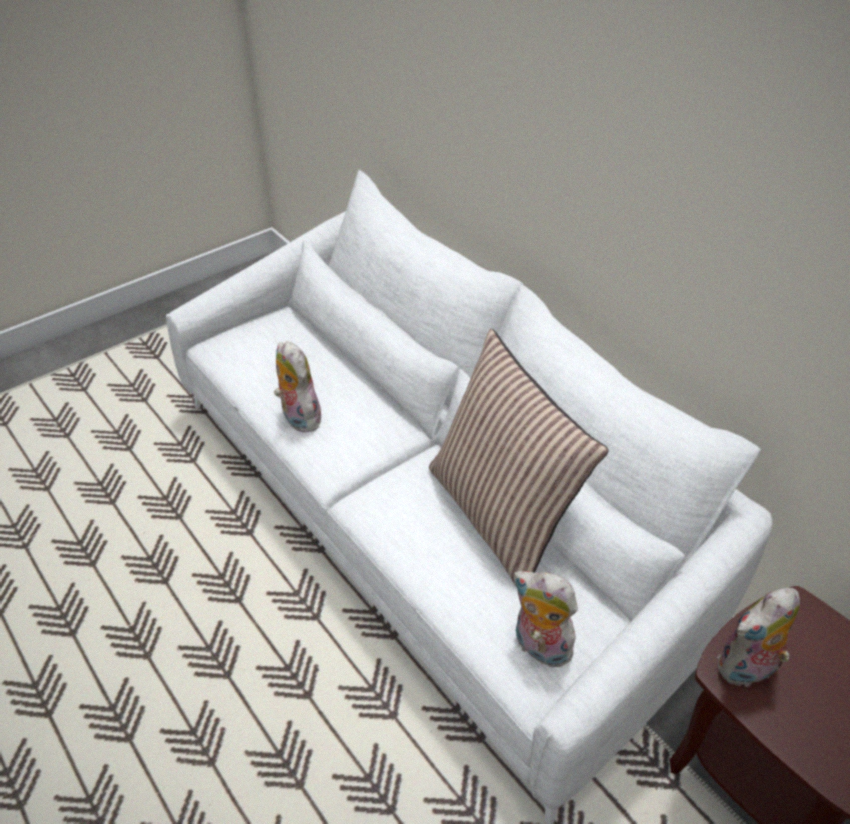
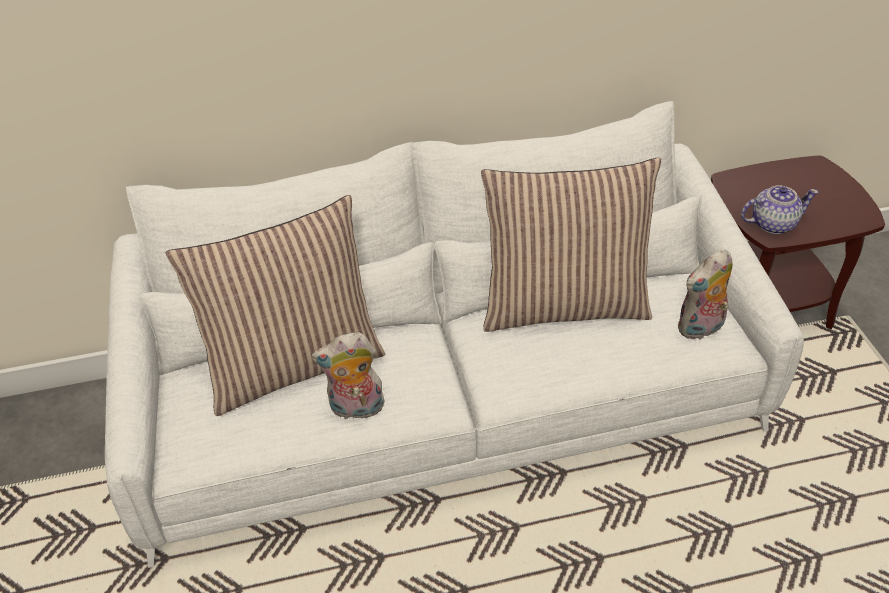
camera: 65 degrees left, 0 degrees up
(328, 365) = (293, 363): none -> pillow
(747, 670) = (772, 223): plush toy -> teapot

